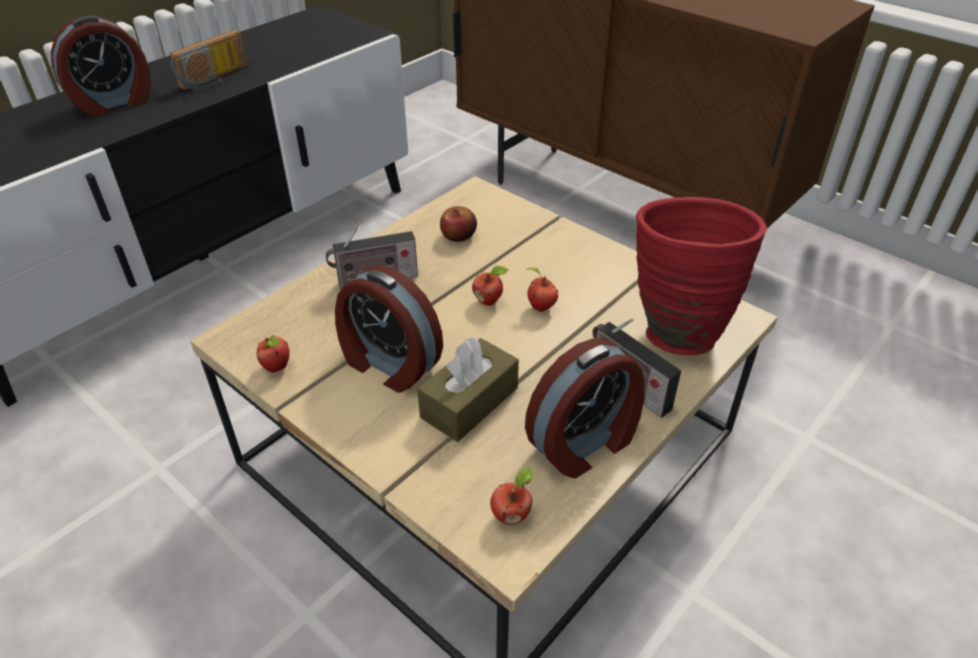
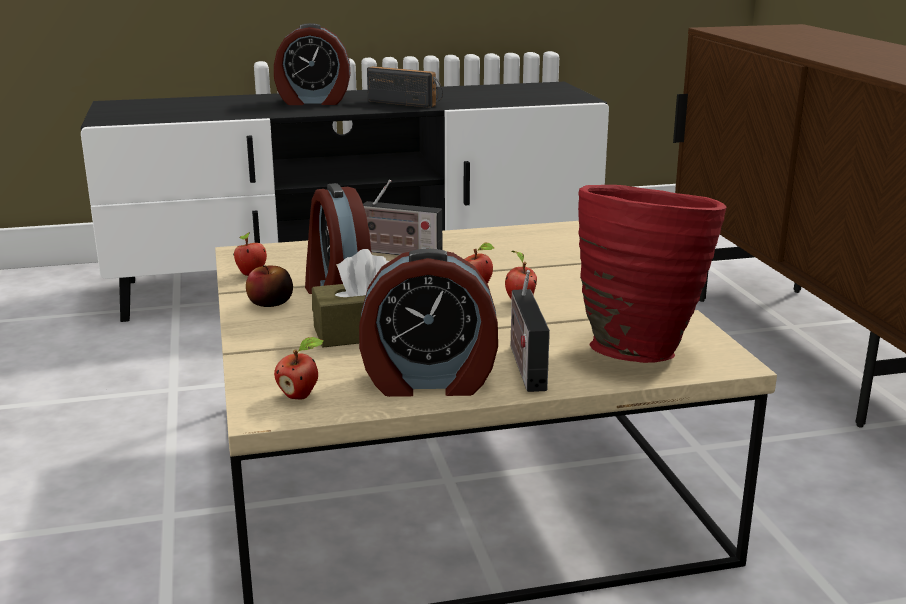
camera: 35 degrees right, 20 degrees down
(216, 79) = (407, 102): radio -> radio turned 135 degrees counterclockwise
(458, 236) = (512, 247): apple -> apple (270, 303)

